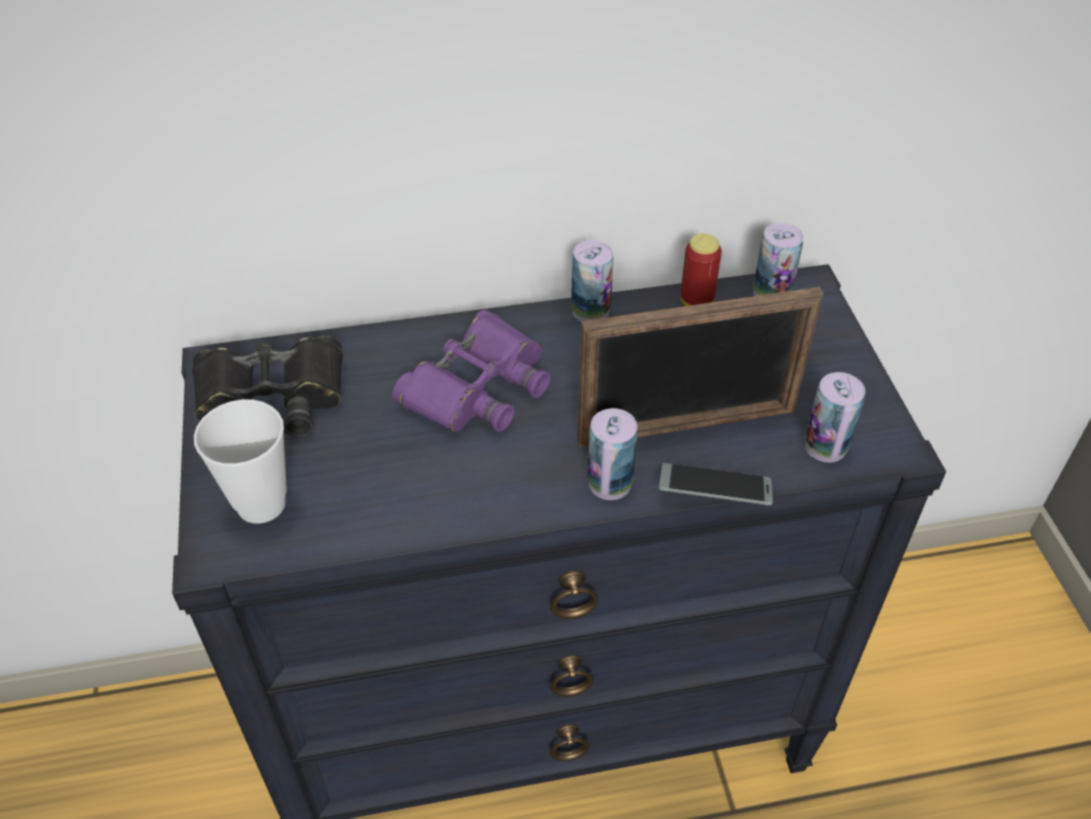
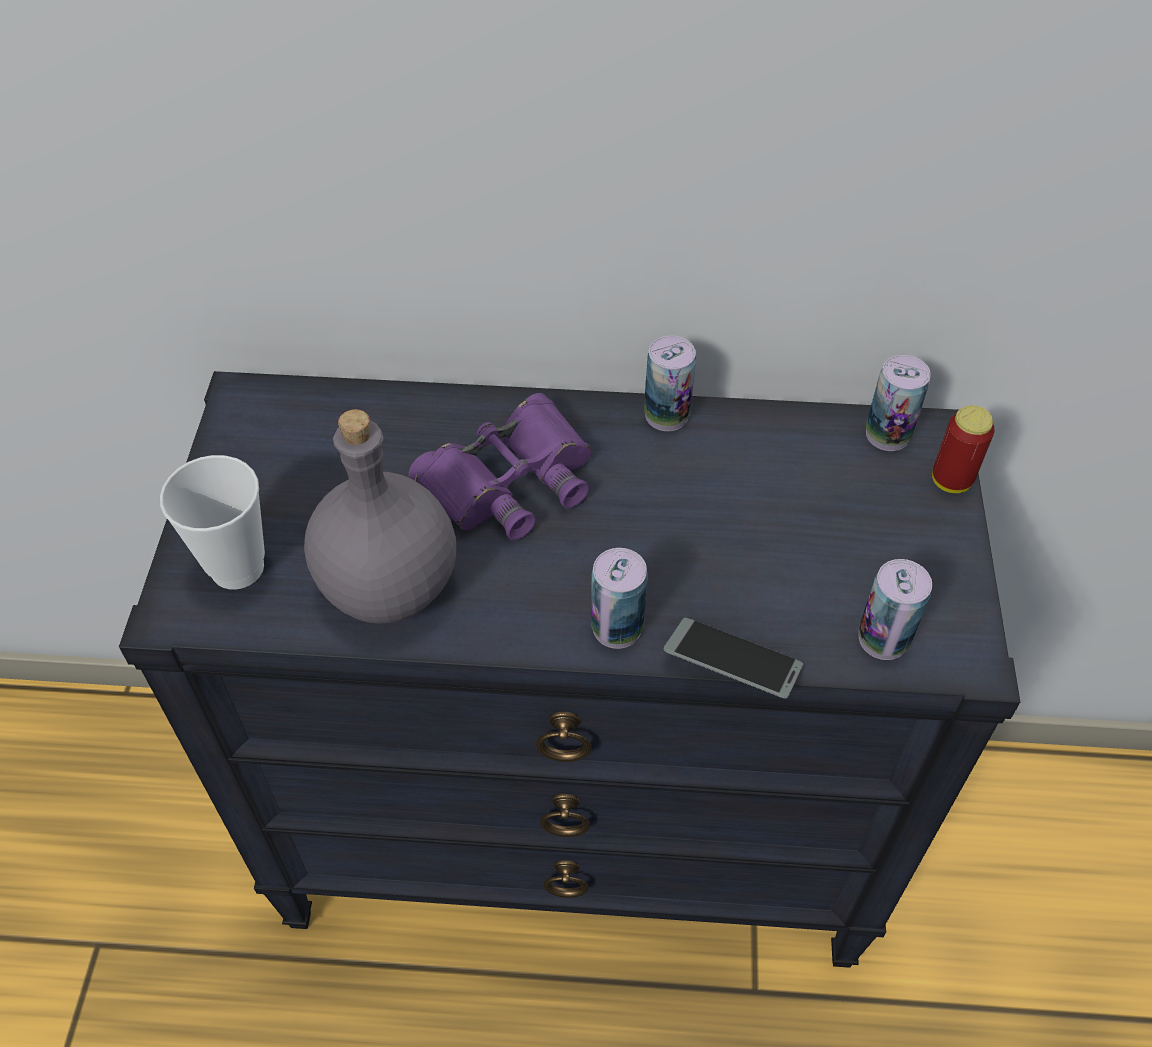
camera: 15 degrees right, 5 degrees up
(271, 399) = (285, 449): black binoculars -> none
(402, 490) = (388, 584): none -> grey bottle
(687, 426) = (729, 579): picture frame -> none
(696, 301) = (794, 426): can -> can (951, 480)

